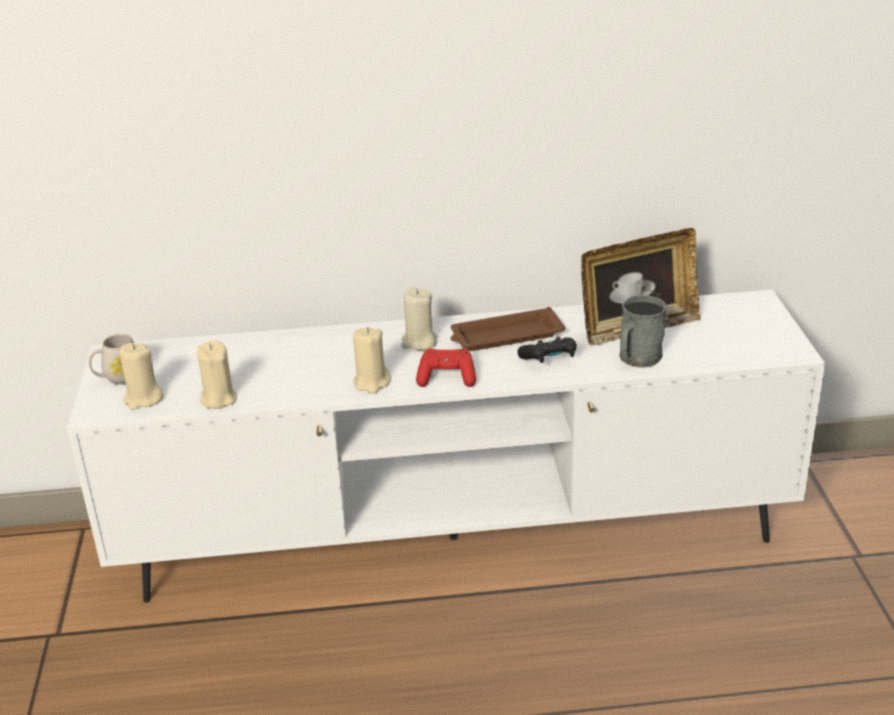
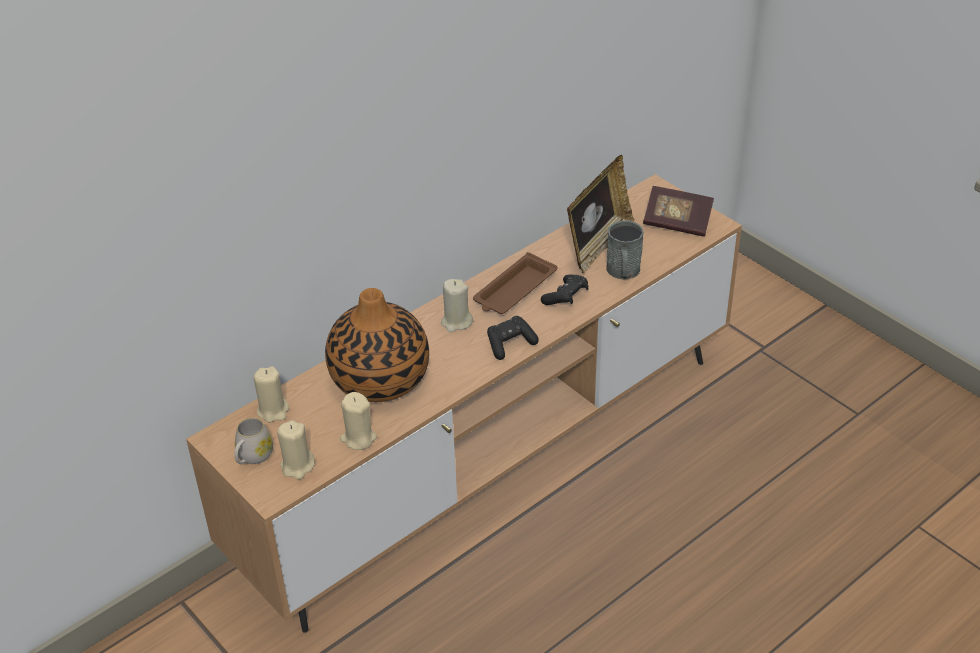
camera: 35 degrees left, 10 degrees up
(296, 360) = (380, 378): none -> vase
(371, 382) = (460, 372): beige candle -> beige candle (273, 410)
(447, 378) = (510, 344): red game controller -> black game controller
(453, 538) = (492, 463): white tv stand -> brown tv stand
(748, 337) = (677, 222): none -> book

